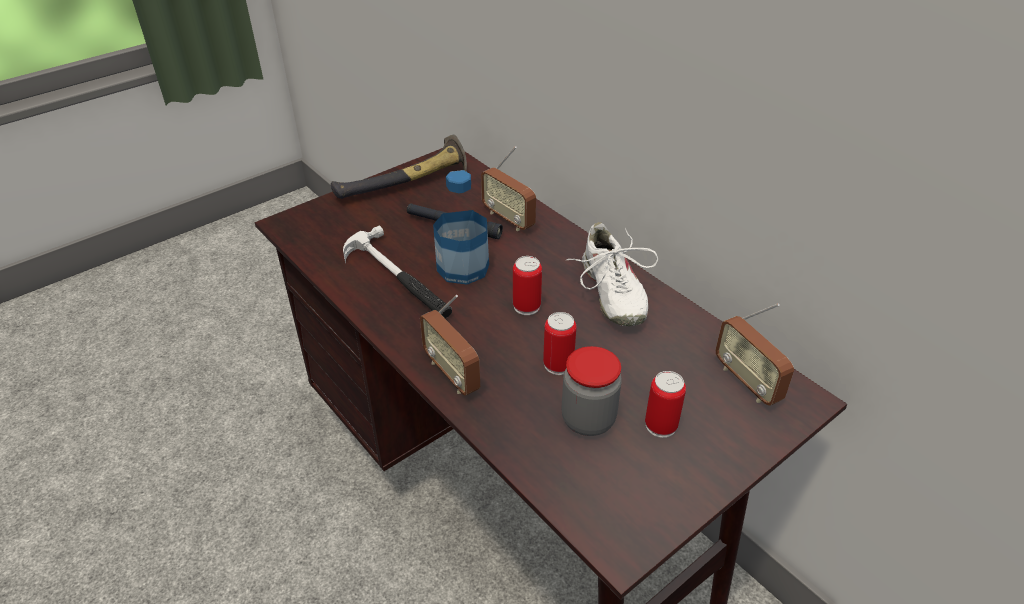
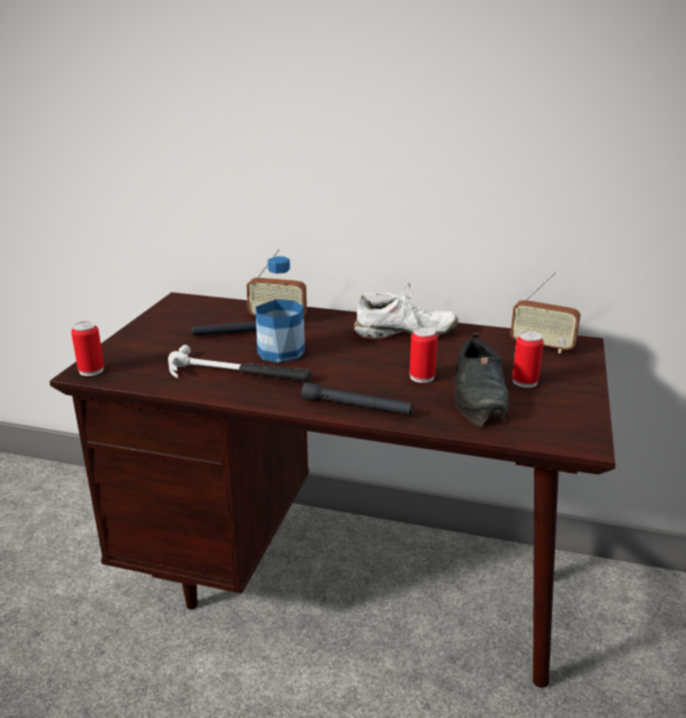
camera: 35 degrees left, 15 degrees down
(409, 185) = (168, 322): hammer -> none
(452, 374) = (356, 407): radio -> black flashlight
(526, 306) = (357, 357): can -> can (91, 370)
(588, 420) = (479, 395): jar -> black shoe
(611, 293) = (404, 333): white shoe -> white shoe turned 45 degrees counterclockwise

